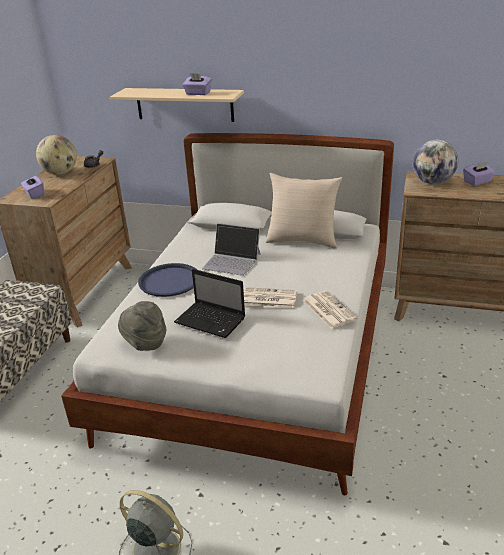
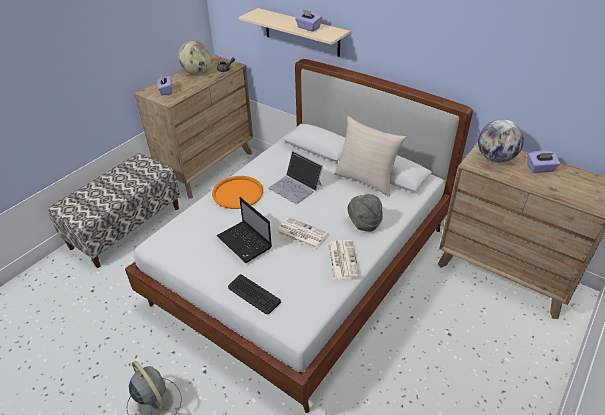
camera: 20 degrees right, 10 degrees up
(145, 342) = (188, 248): grey hat -> grey hat (364, 223)
(169, 281) = (238, 193): blue tray -> orange tray
(254, 364) = (253, 294): none -> keyboard

